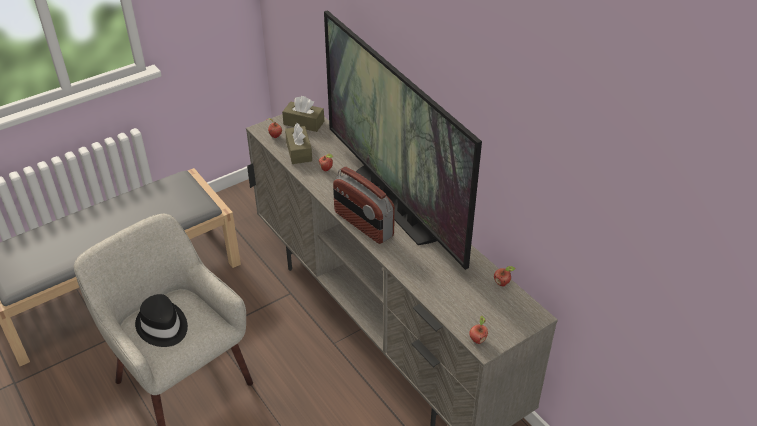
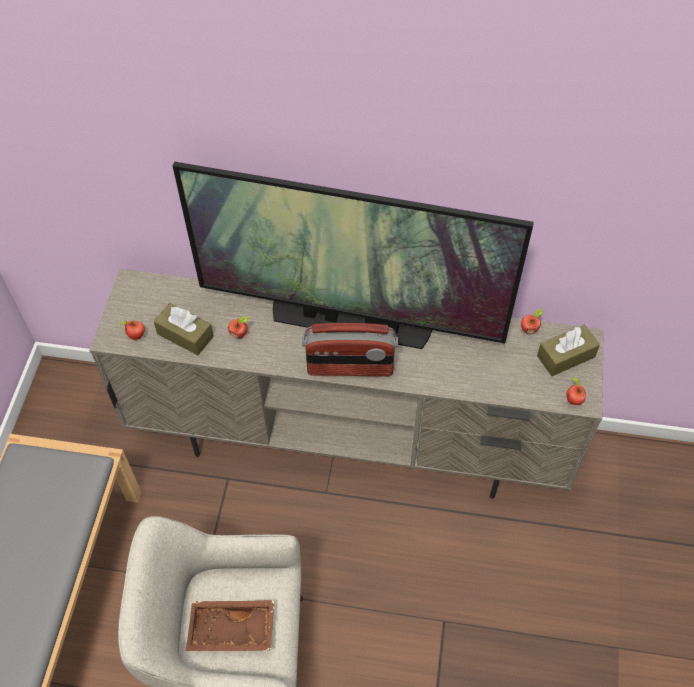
camera: 45 degrees left, 15 degrees up
(162, 327) = (231, 631): black hat -> brown tray
(304, 123) = (145, 297): brown tissue box -> brown tissue box (565, 356)

